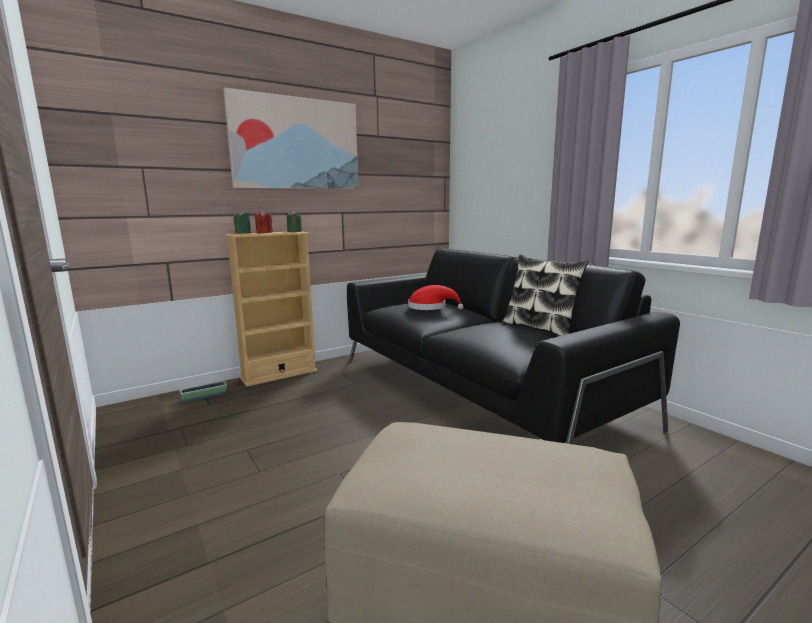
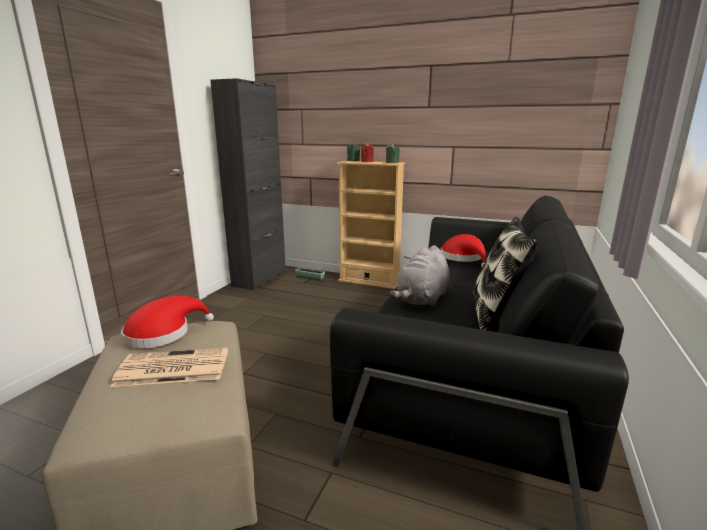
camera: 55 degrees right, 5 degrees up
(131, 425) = (259, 278): none -> black cabinet
(296, 144) = (412, 81): picture -> none
(404, 455) = (163, 333): none -> red hat
(492, 335) = (422, 299): none -> grey plush toy
(507, 460) = (171, 368): none -> newspaper

